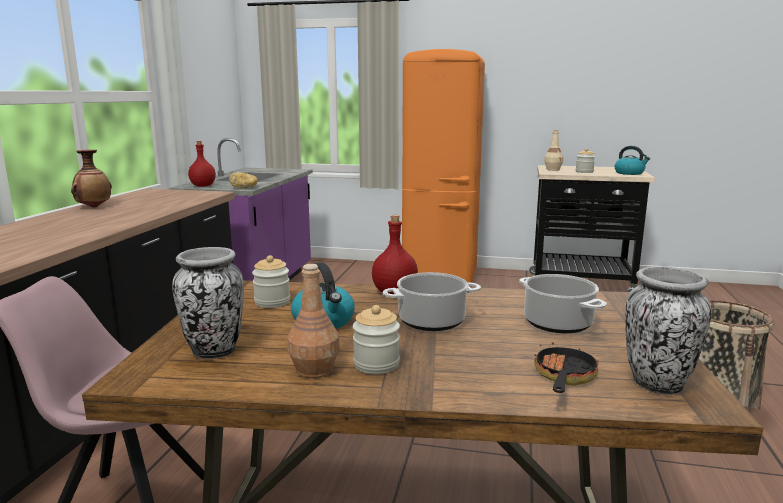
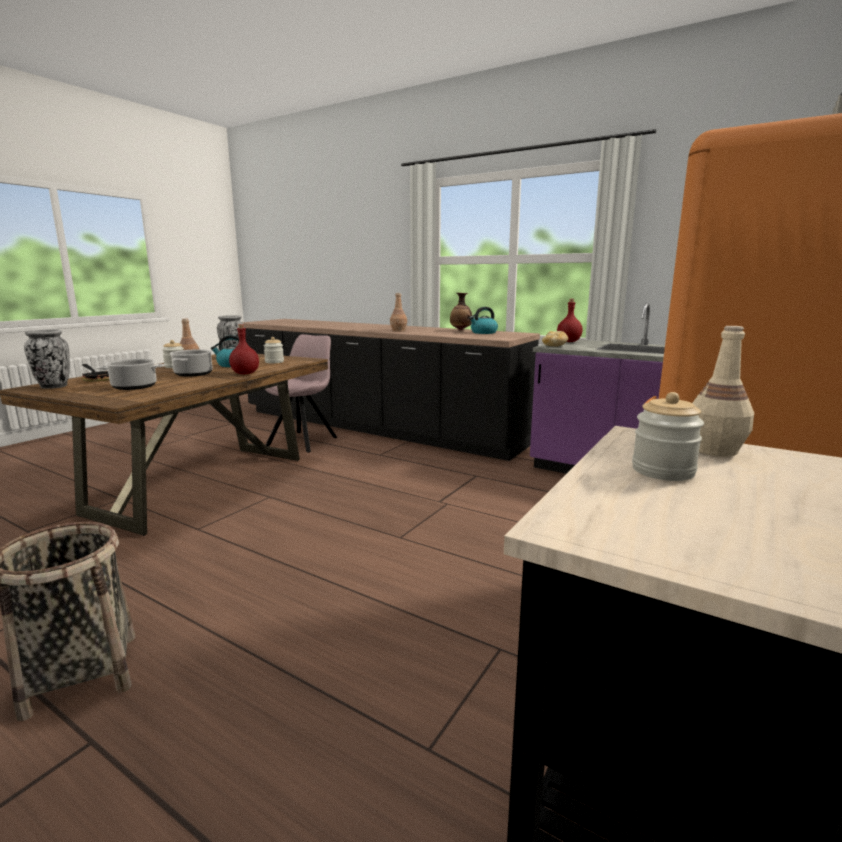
camera: 110 degrees right, 0 degrees up
(93, 226) = (398, 330): none -> brown bottle
(629, 173) = (631, 527): kettle -> kettle (483, 332)

